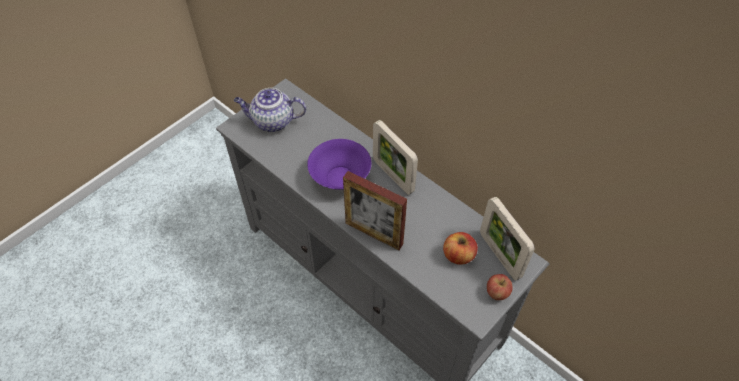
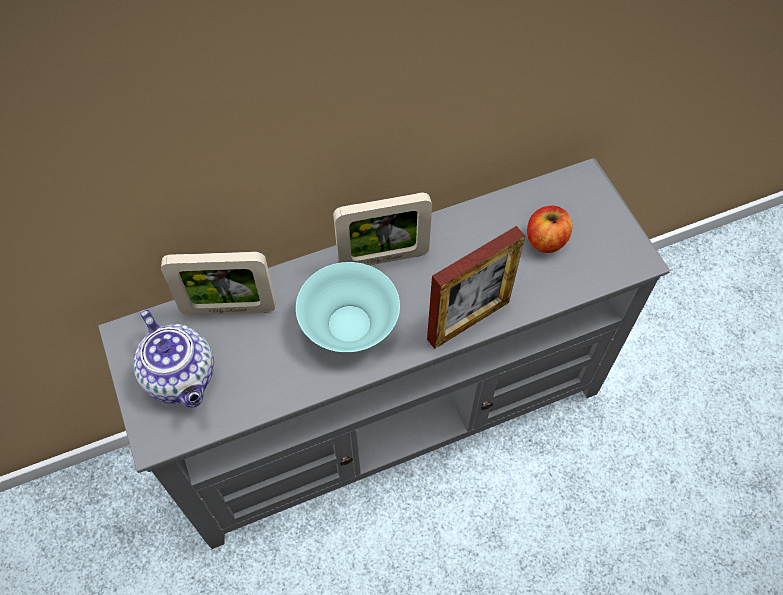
camera: 65 degrees left, 5 degrees up
(272, 122) = (182, 377): teapot -> teapot turned 60 degrees counterclockwise
(339, 178) = (350, 325): purple bowl -> turquoise bowl
(497, 293) = (615, 226): apple -> none
(499, 255) = (564, 199): picture frame -> picture frame (229, 309)

